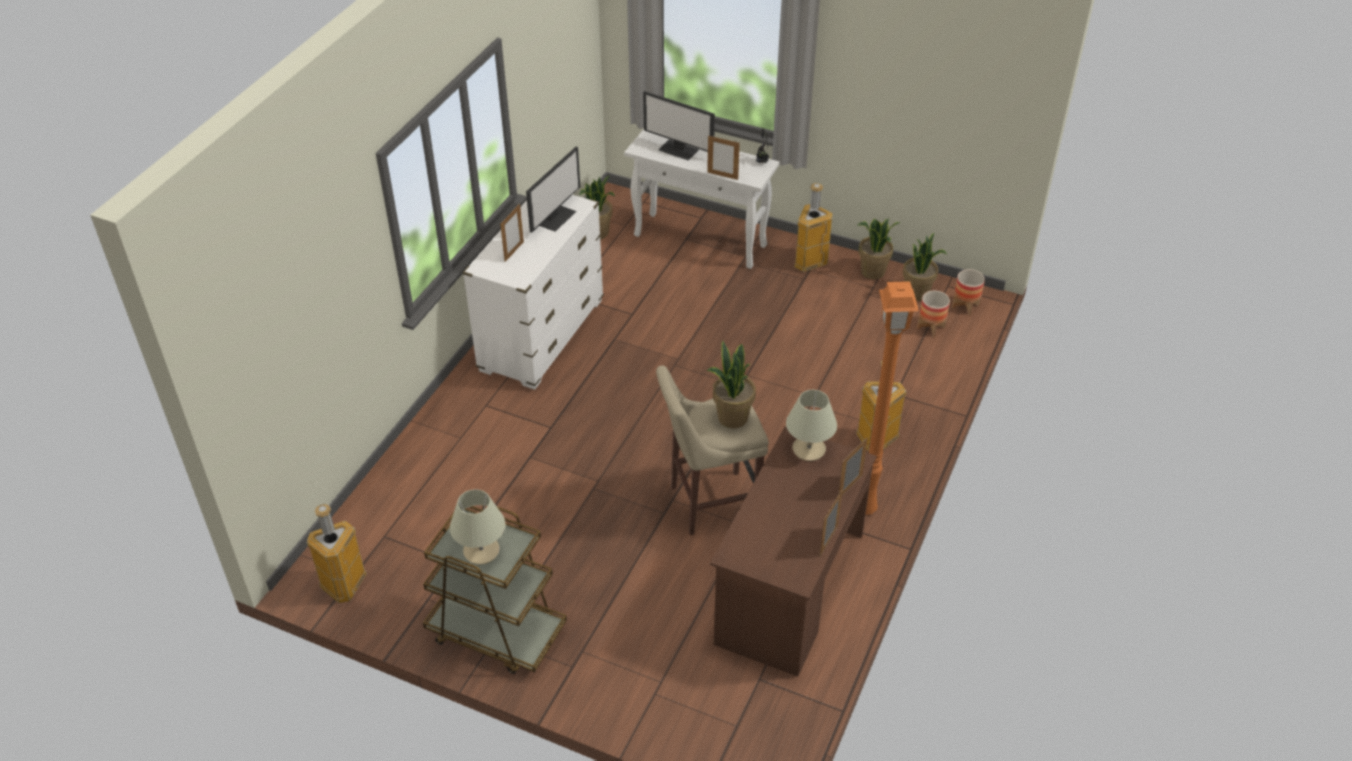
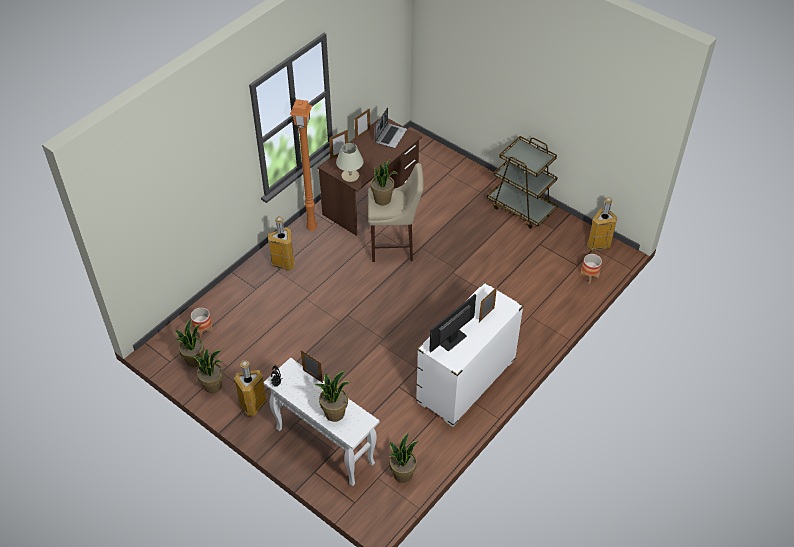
camera: 165 degrees left, 5 degrees up
(481, 551) = (529, 155): beige table lamp -> none
(679, 149) = (334, 413): monitor -> potted plant
(771, 549) = (390, 136): none -> laptop
(965, 306) = (169, 342): planter -> planter (589, 276)

